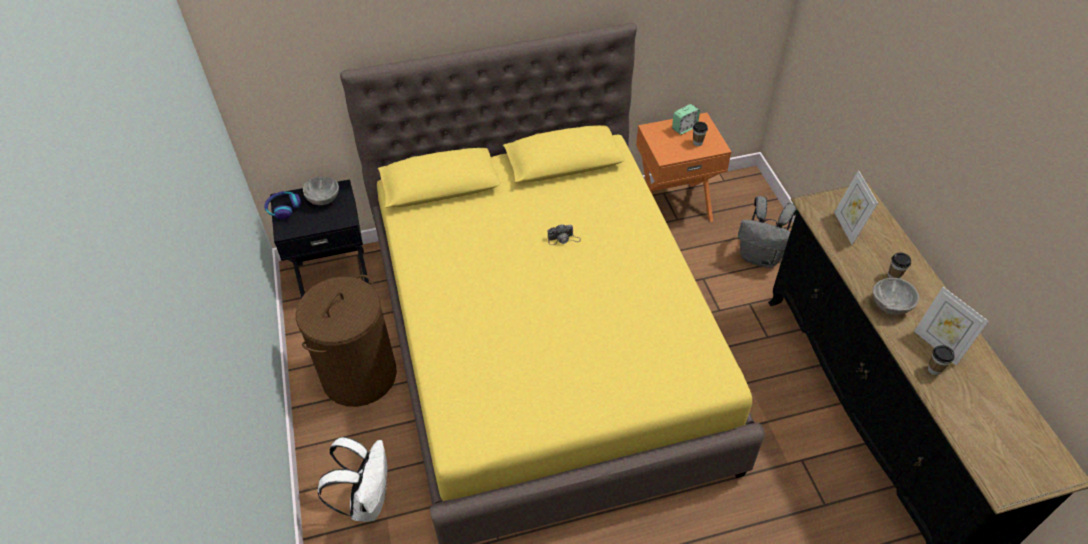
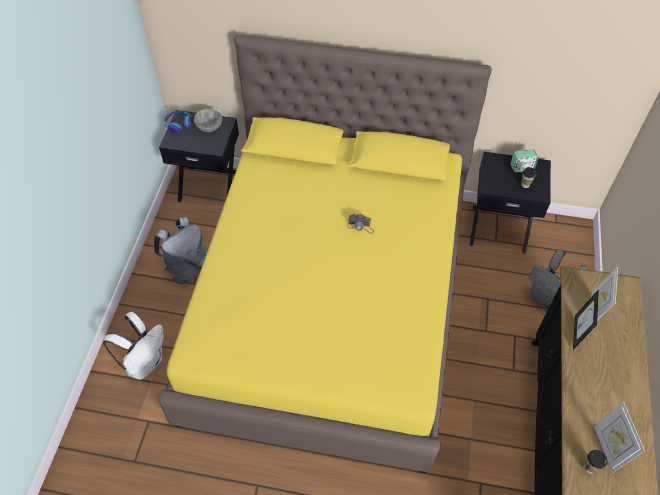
camera: 25 degrees right, 5 degrees up
(359, 375) = (188, 268): brown laundry basket -> grey backpack
(673, 206) = (498, 228): orange nightstand -> black nightstand
(845, 253) = (577, 333): none -> picture frame
(890, 306) = (586, 395): grey bowl -> none
(893, 276) = (607, 371): cup -> none

